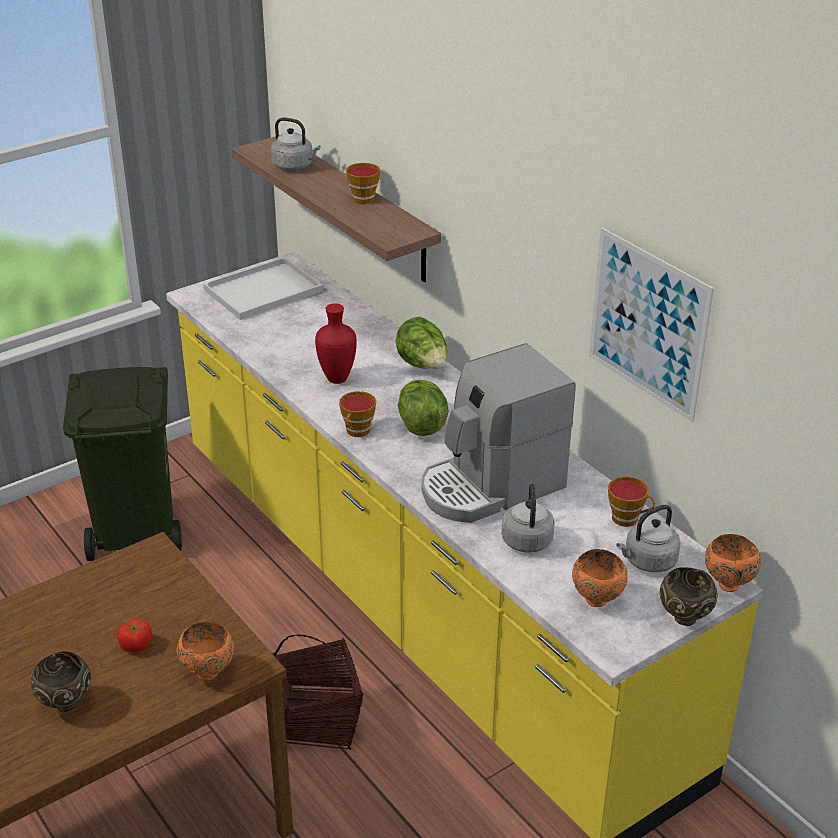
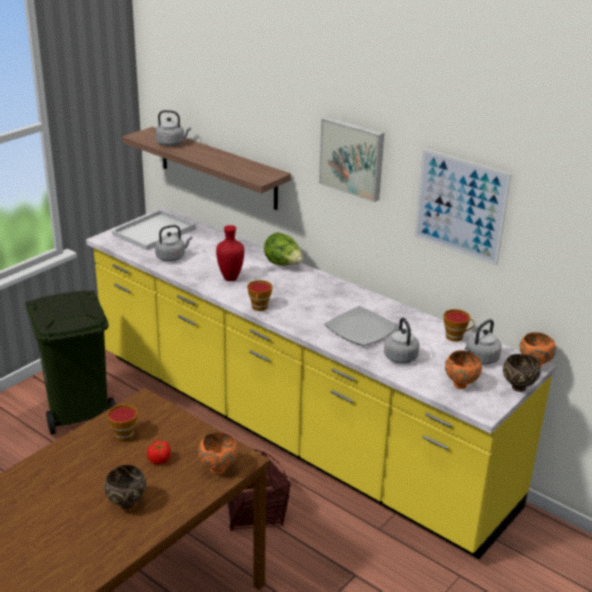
camera: 15 degrees left, 5 degrees down
(270, 335) = (172, 257): none -> grey kettle
(365, 198) = (229, 158): cup -> cup (125, 434)
(421, 424) = (299, 298): lettuce -> none
(490, 486) = (362, 329): coffee machine -> plate
(515, 224) = (352, 157): none -> picture

